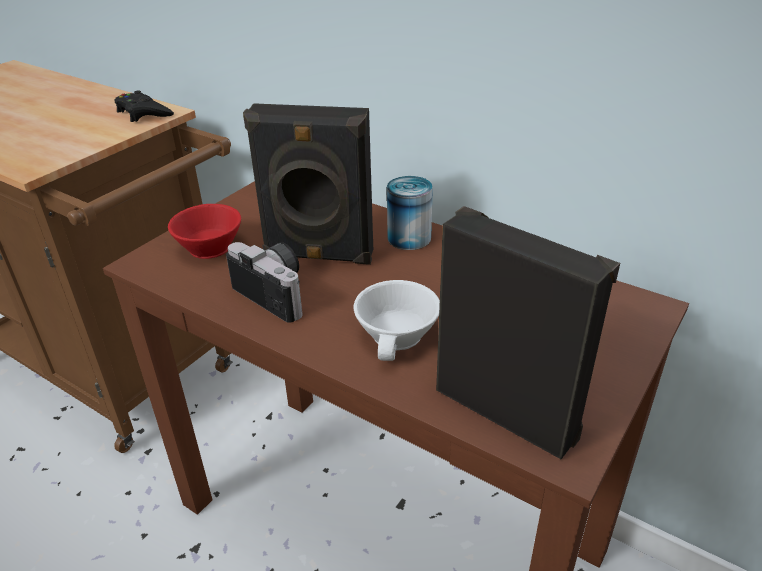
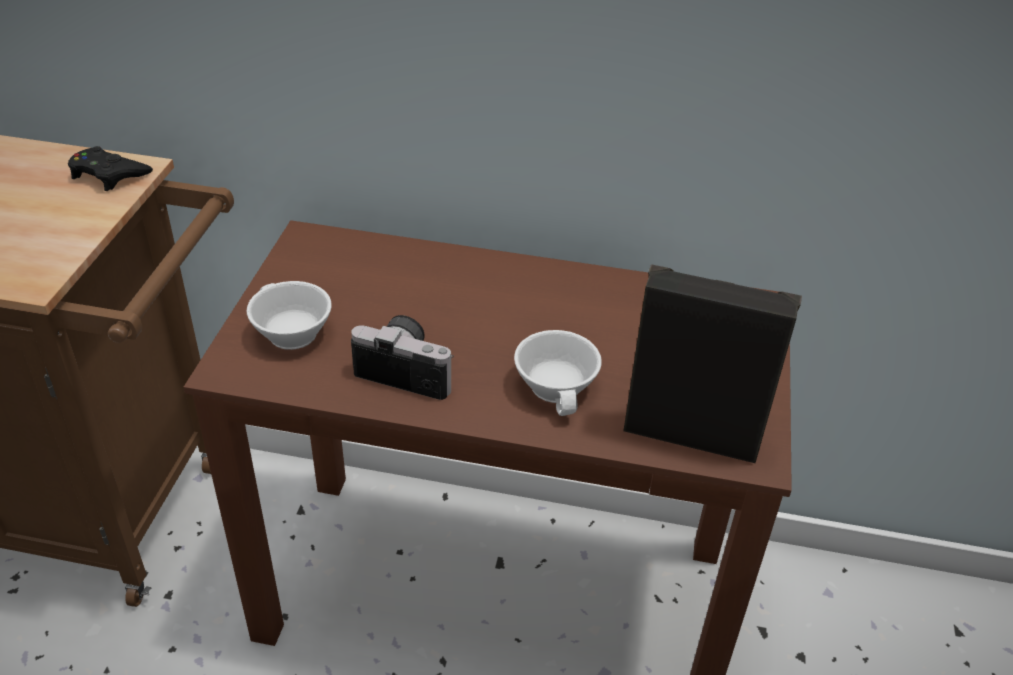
camera: 25 degrees left, 5 degrees up
(207, 246) = (288, 333): red cup -> white cup
(318, 256) = (421, 318): black speaker -> none
(409, 238) = (502, 277): can -> none

